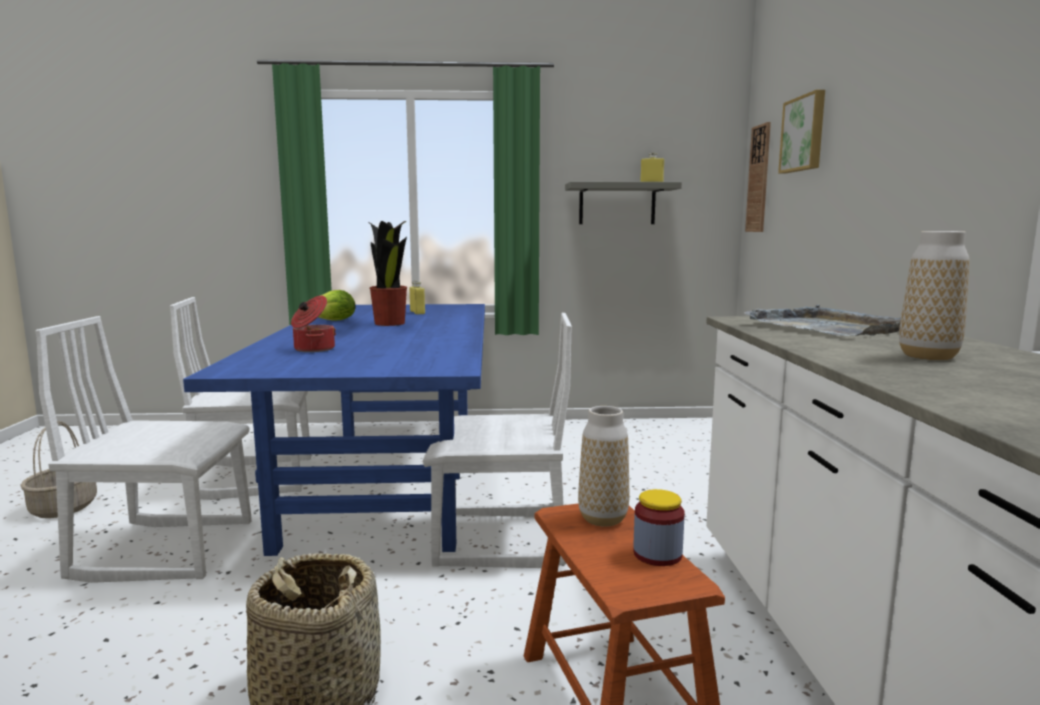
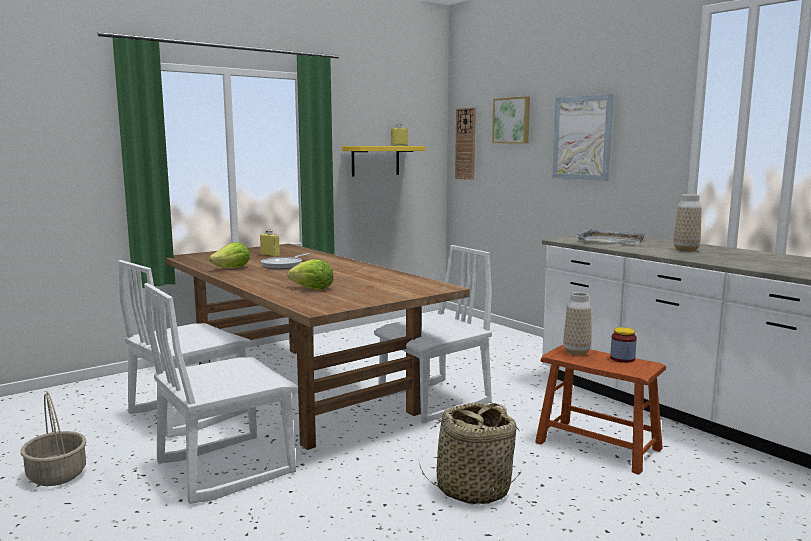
camera: 35 degrees left, 0 degrees up
(313, 349) = (312, 289): cooking pot -> lettuce
(388, 482) = (301, 390): blue dining table -> brown dining table
(389, 323) = (284, 265): potted plant -> frying pan
(617, 204) = (375, 160): grey shelf -> yellow shelf
(881, 148) = (582, 138): none -> picture

